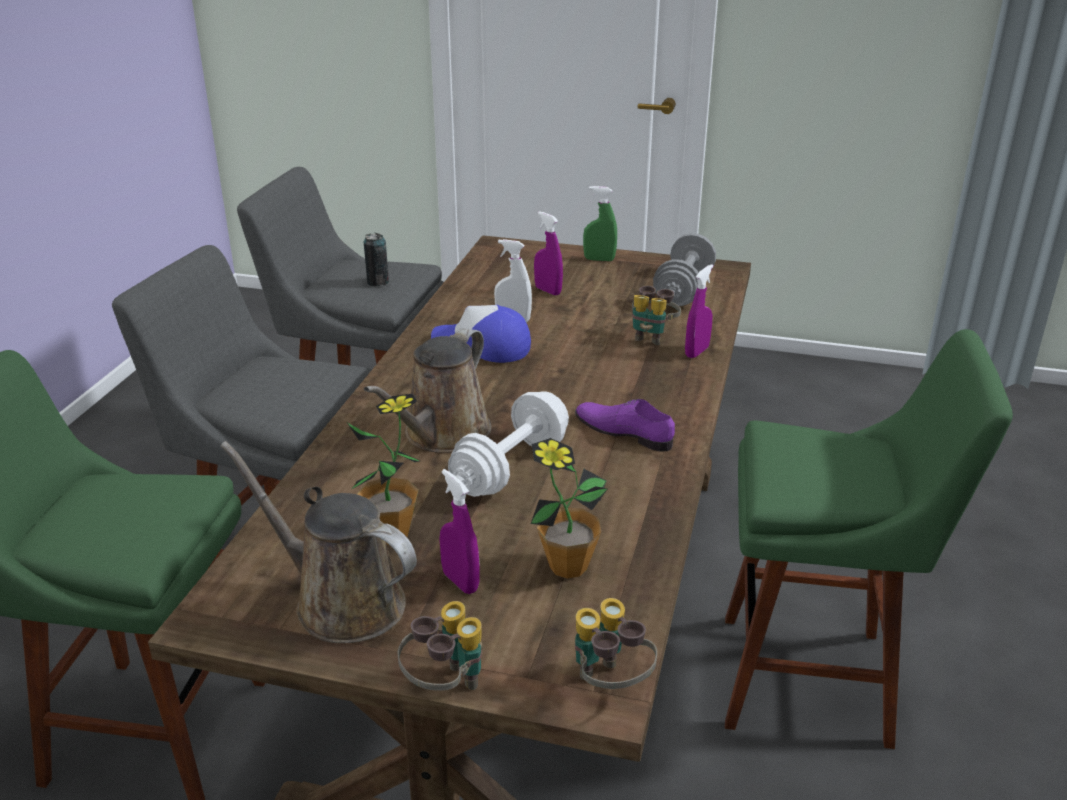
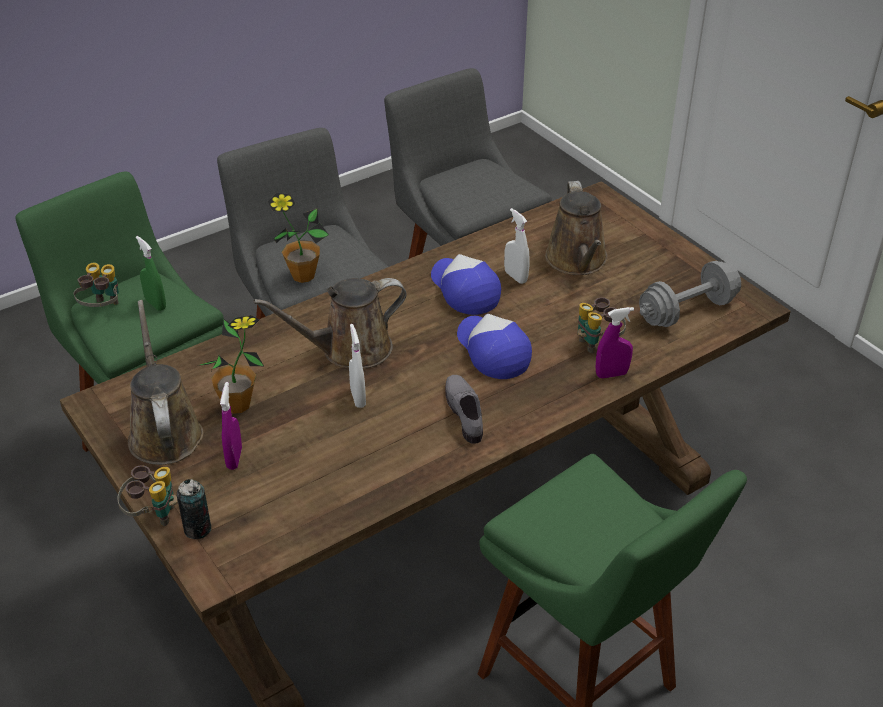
camera: 40 degrees right, 10 degrees up
(378, 282) = (479, 193): can -> can (197, 529)
(510, 467) = (358, 398): white dumbbell -> white spray bottle
(548, 291) = (577, 261): purple spray bottle -> brown watering can
(568, 566) = (301, 486): potted plant -> potted plant (303, 276)
(577, 378) = (492, 351): none -> cap
(599, 259) = (661, 248): green spray bottle -> green spray bottle (155, 304)
(609, 684) = (228, 570): binoculars -> binoculars (103, 309)
(624, 430) = (465, 411): purple shoe -> grey shoe

